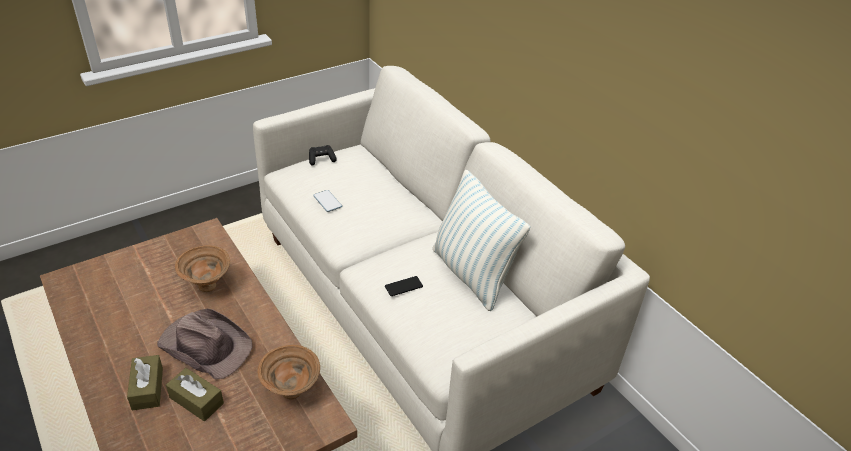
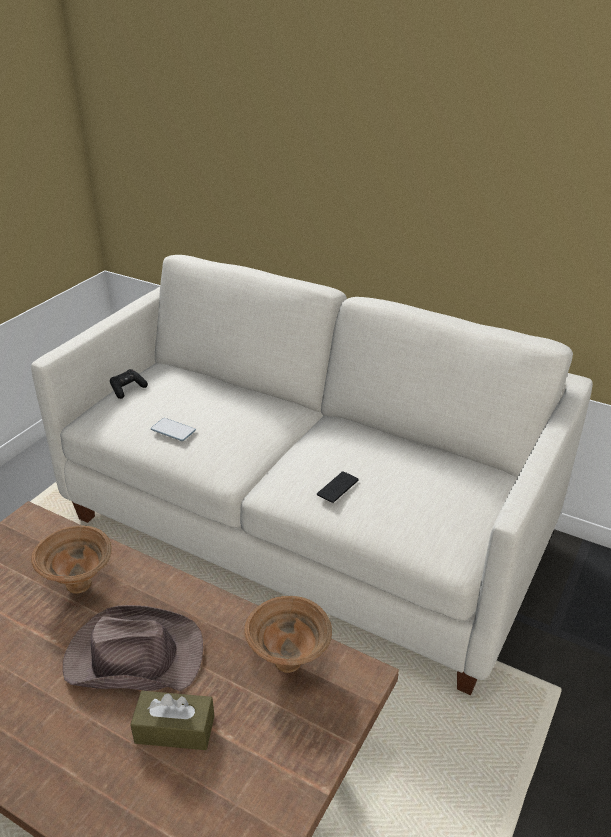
camera: 25 degrees left, 5 degrees down
(147, 388) = (93, 746): brown tissue box -> none
(472, 274) = (397, 449): pillow -> none

